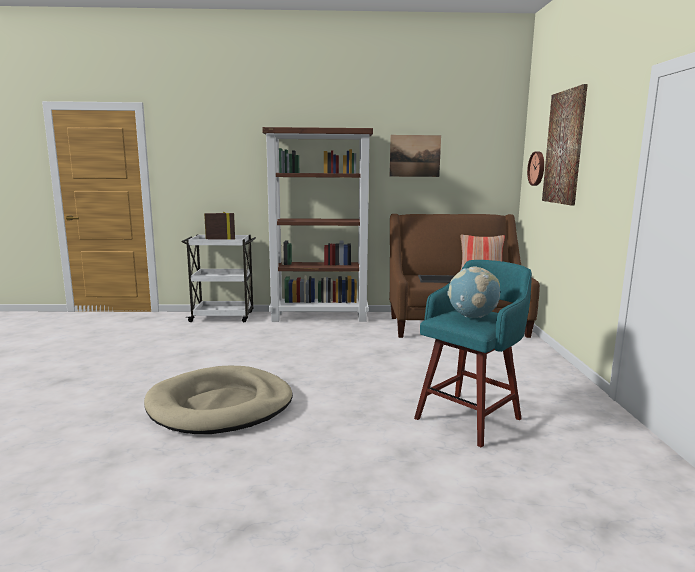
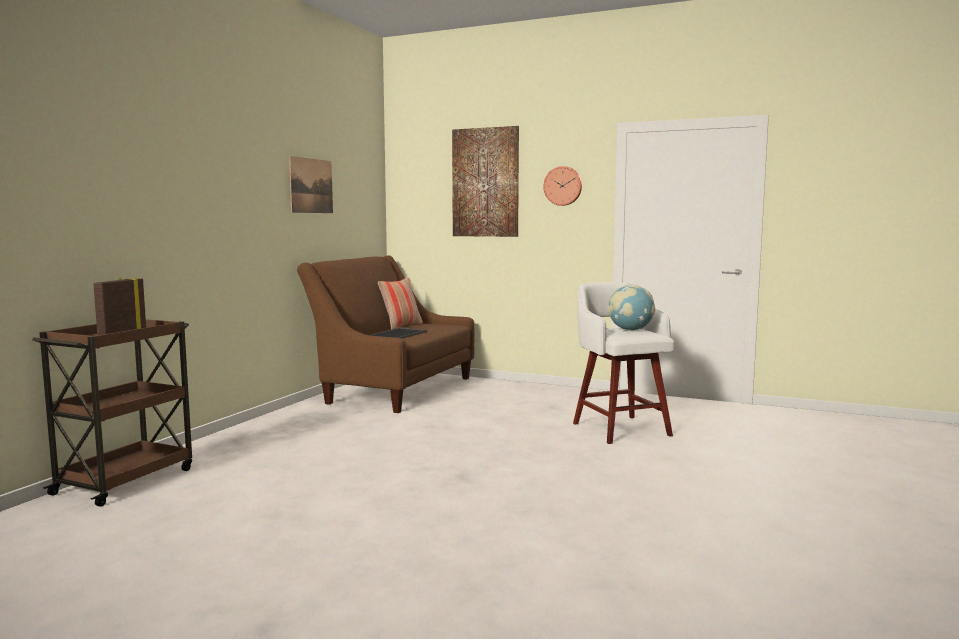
camera: 65 degrees left, 5 degrees down
(221, 405) = (508, 514): beige dog bed -> none
(223, 317) = (126, 480): white cart -> brown cart
(320, 317) = (254, 430): brown bookcase -> none
(470, 417) = (619, 428): turquoise stool -> white stool
(537, 168) = (428, 203): wall clock -> wall clock (563, 186)

